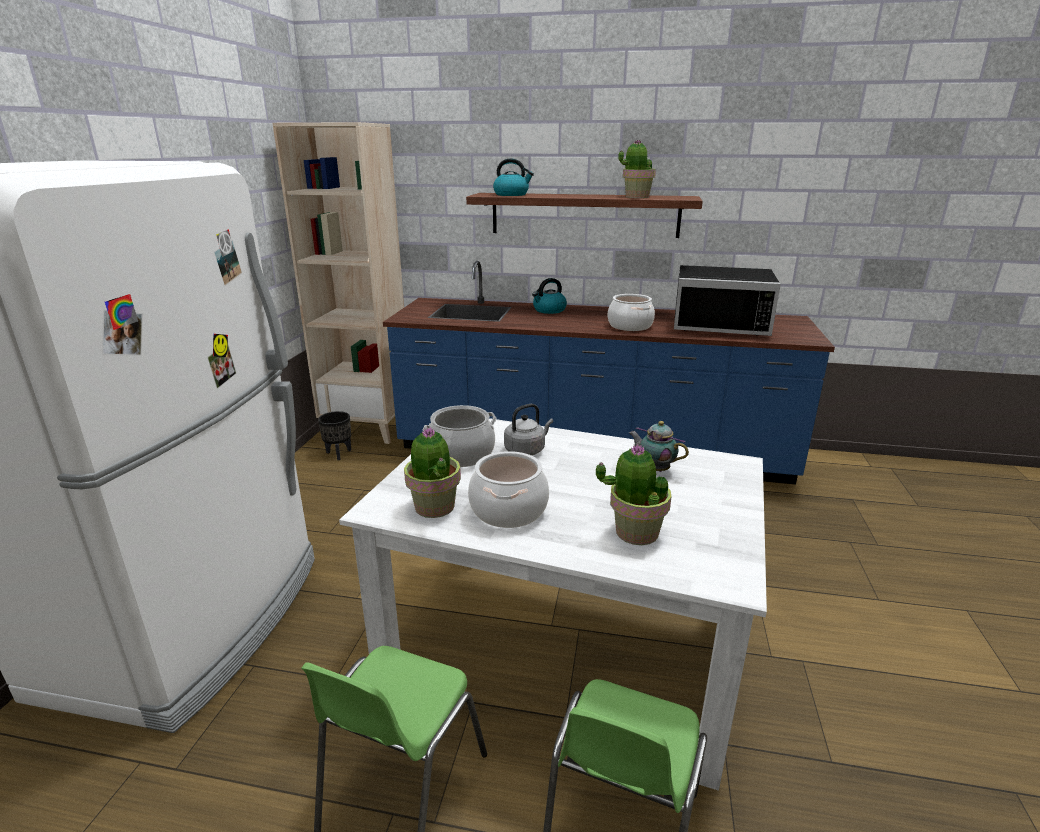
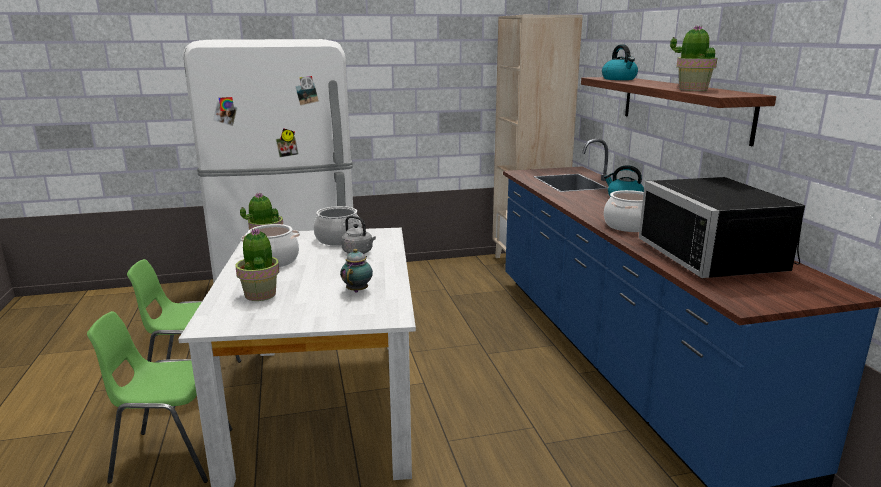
camera: 65 degrees right, 5 degrees down
(339, 454) = (480, 268): black planter -> none

